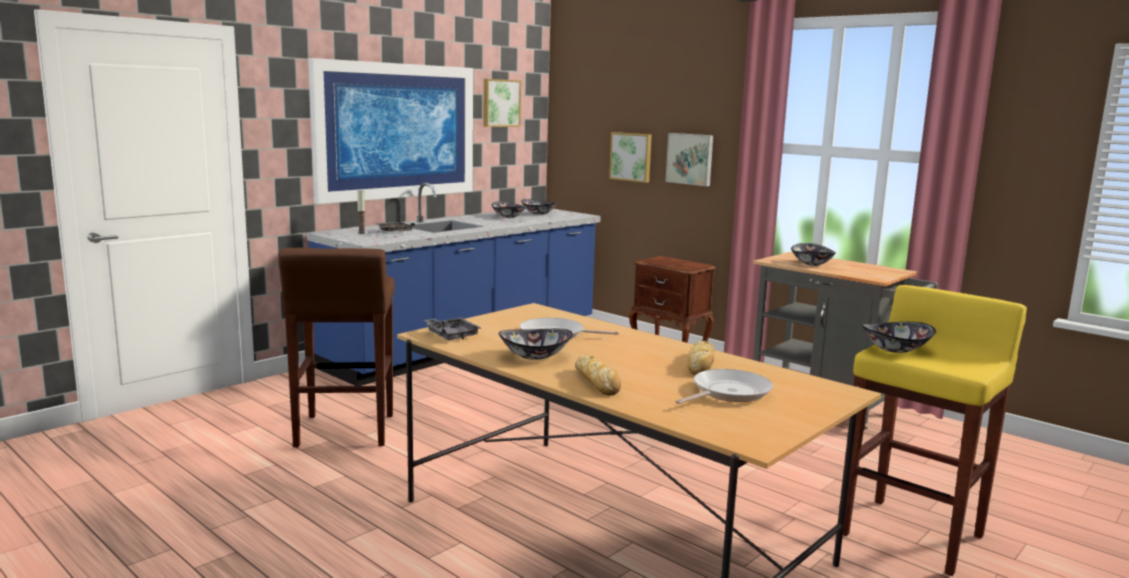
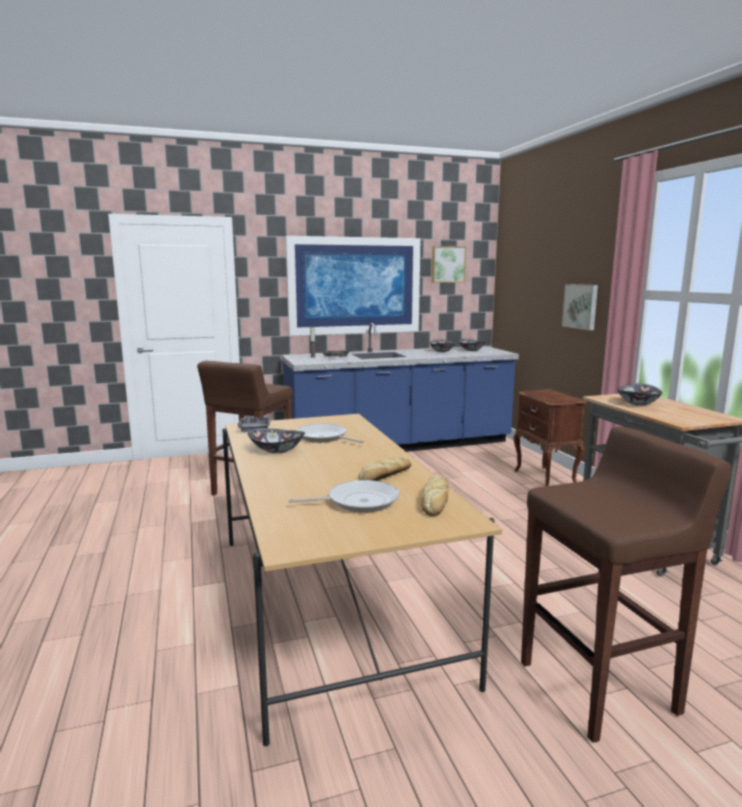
camera: 30 degrees right, 0 degrees up
(597, 382) = (277, 476): bread -> bread (435, 501)
(631, 157) = (542, 305): picture -> none
(895, 349) = (577, 490): bowl -> none
(913, 535) = (599, 687): yellow stool -> brown stool

